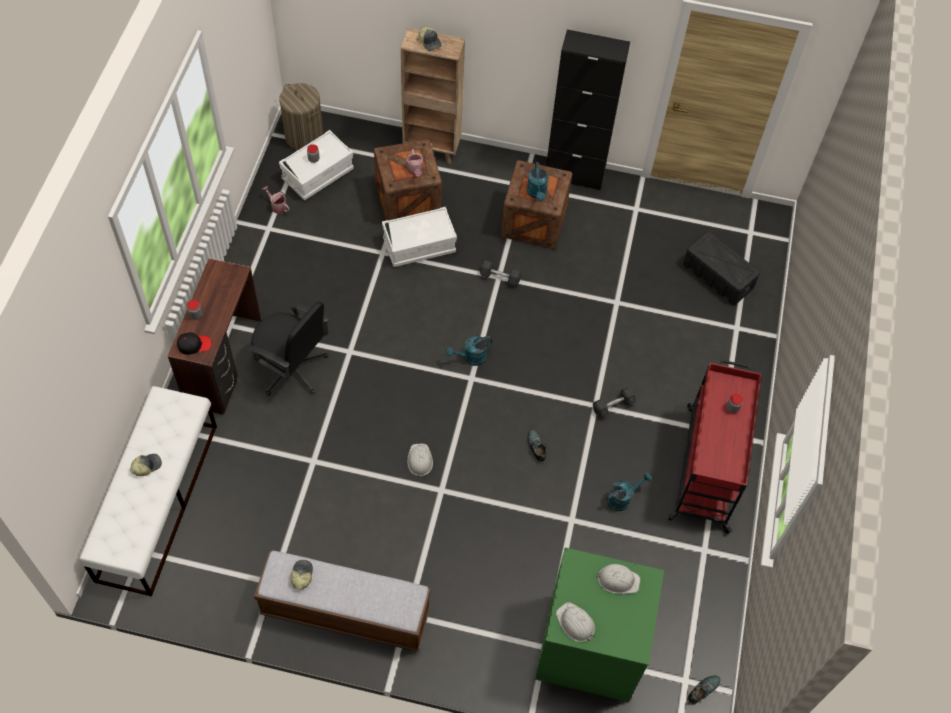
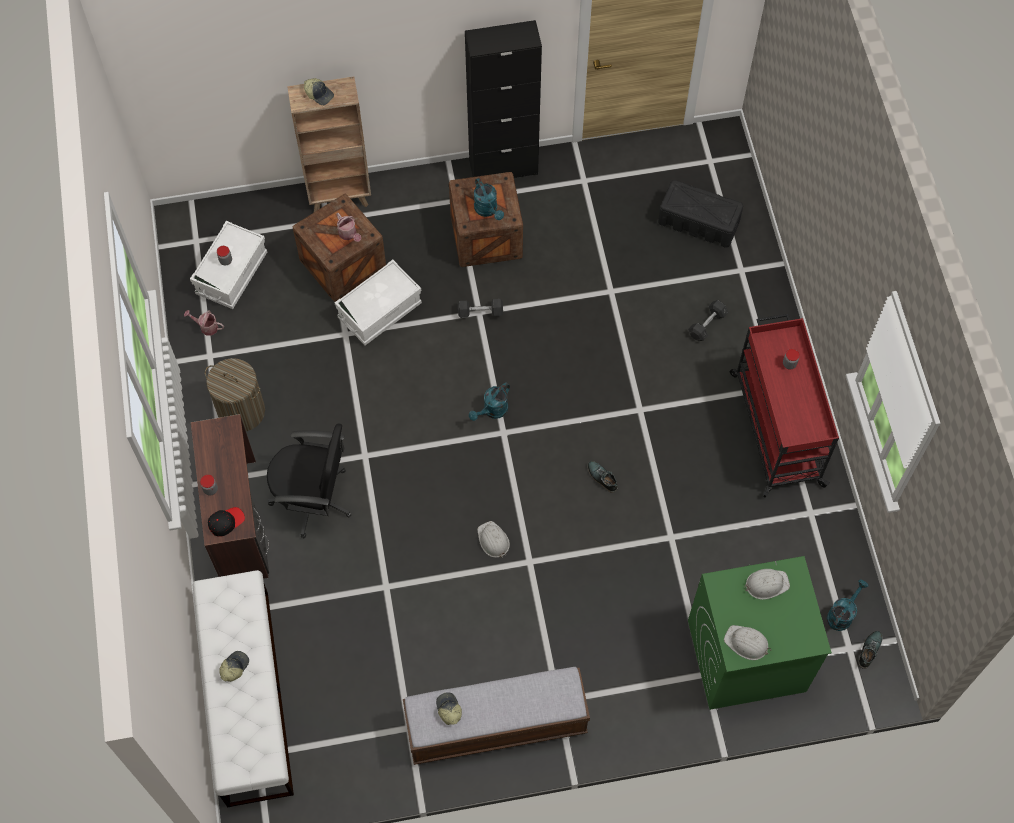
camera: 20 degrees left, 5 degrees up
(304, 136) = (194, 236): laundry basket -> laundry basket (241, 411)
(613, 406) = (657, 403): grey dumbbell -> grey dumbbell (707, 324)
(622, 498) = (710, 494): turquoise watering can -> turquoise watering can (842, 614)

